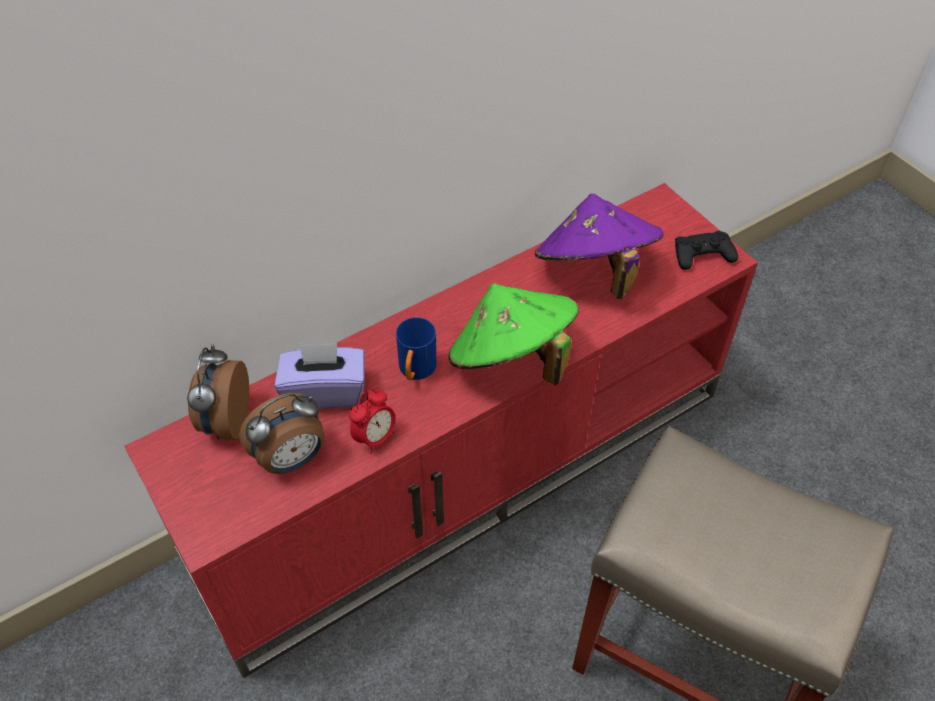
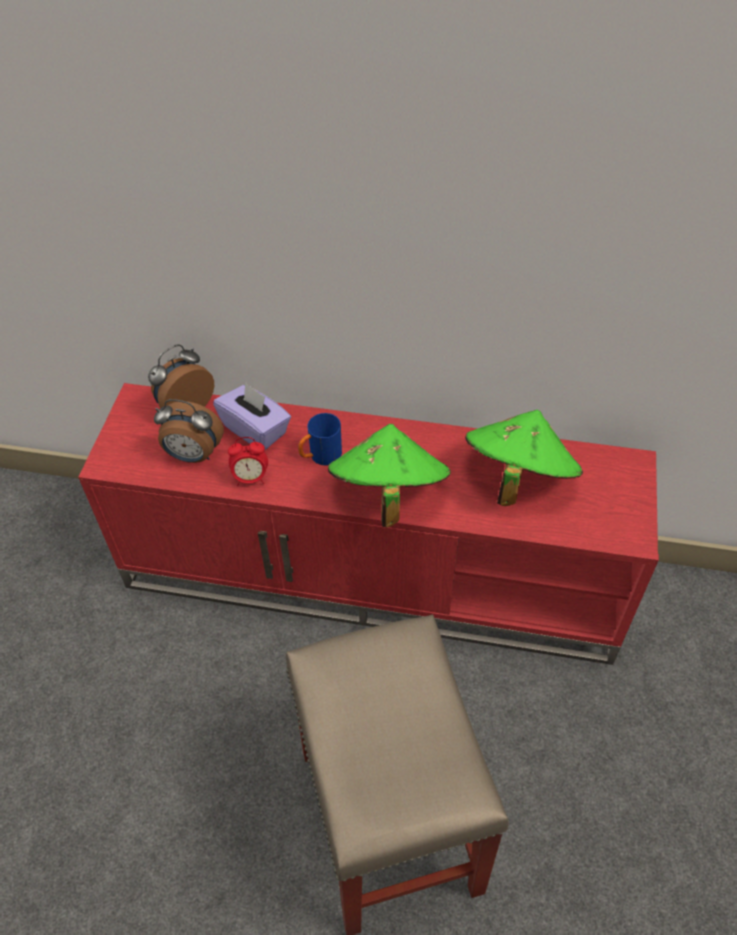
camera: 45 degrees right, 0 degrees up
(594, 272) = (517, 477): purple hat -> green hat
(703, 255) = (618, 523): black game controller -> none

